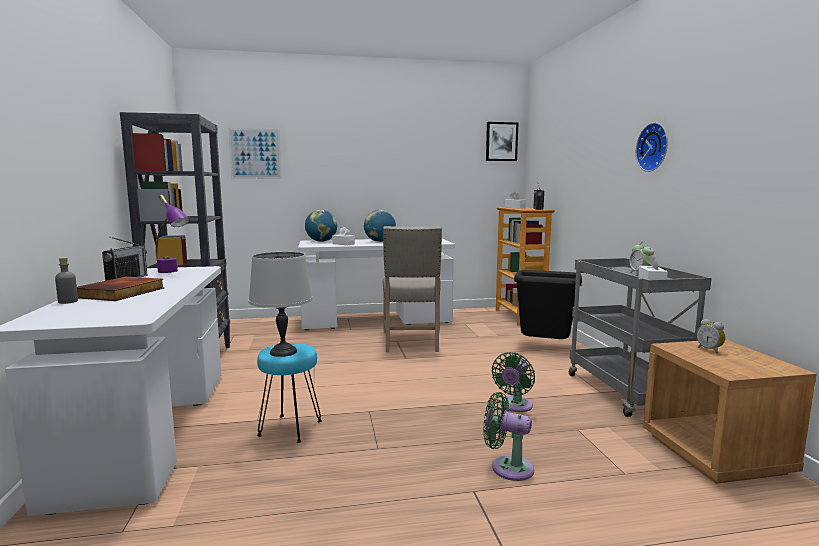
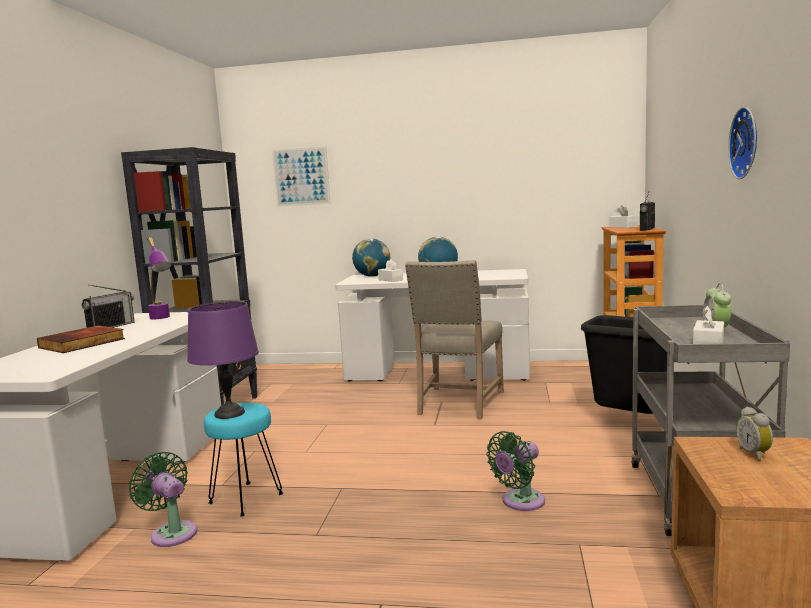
camera: 20 degrees right, 0 degrees up
(68, 301) = (27, 352): grey bottle -> none
(284, 352) = (230, 413): grey table lamp -> purple table lamp
(501, 141) = (609, 137): picture -> none
(507, 467) = (445, 581): green fan -> green fan (171, 532)

